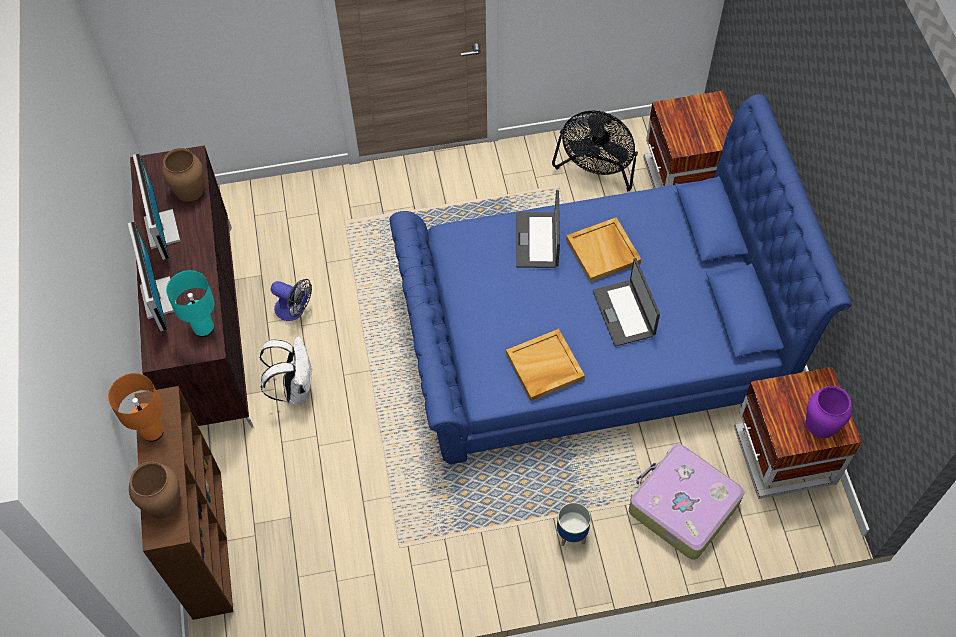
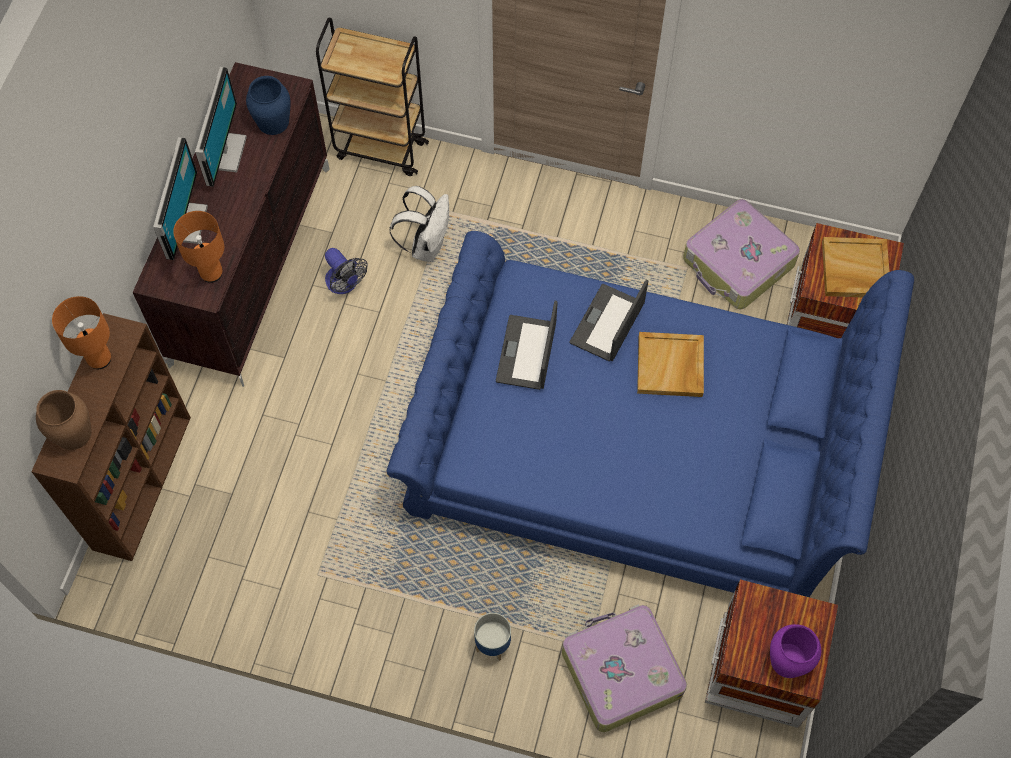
camera: 25 degrees right, 5 degrees up
(190, 190) = (273, 122): brown vase -> blue vase
(204, 328) = (212, 273): turquoise table lamp -> orange table lamp
(268, 195) = (382, 150): none -> brown cart
(295, 388) = (303, 366): white backpack -> white backpack (426, 245)
(544, 367) = (539, 462): beige tray -> beige tray (854, 270)
(594, 166) = (738, 263): black fan -> suitcase
(624, 313) = (654, 443): laptop -> laptop (527, 353)

